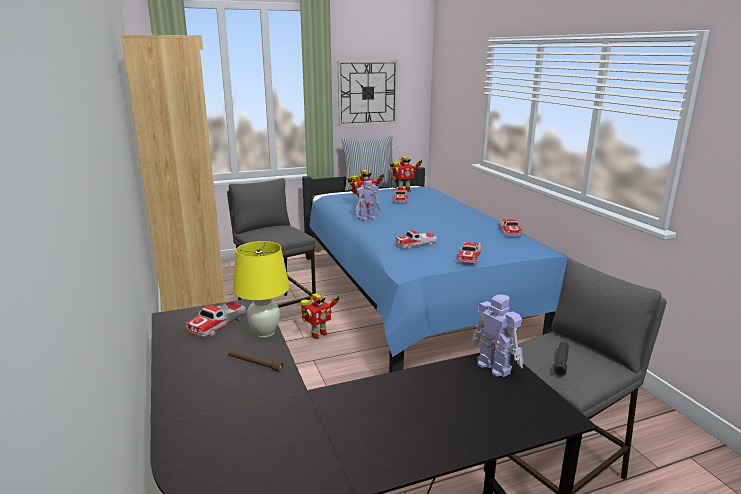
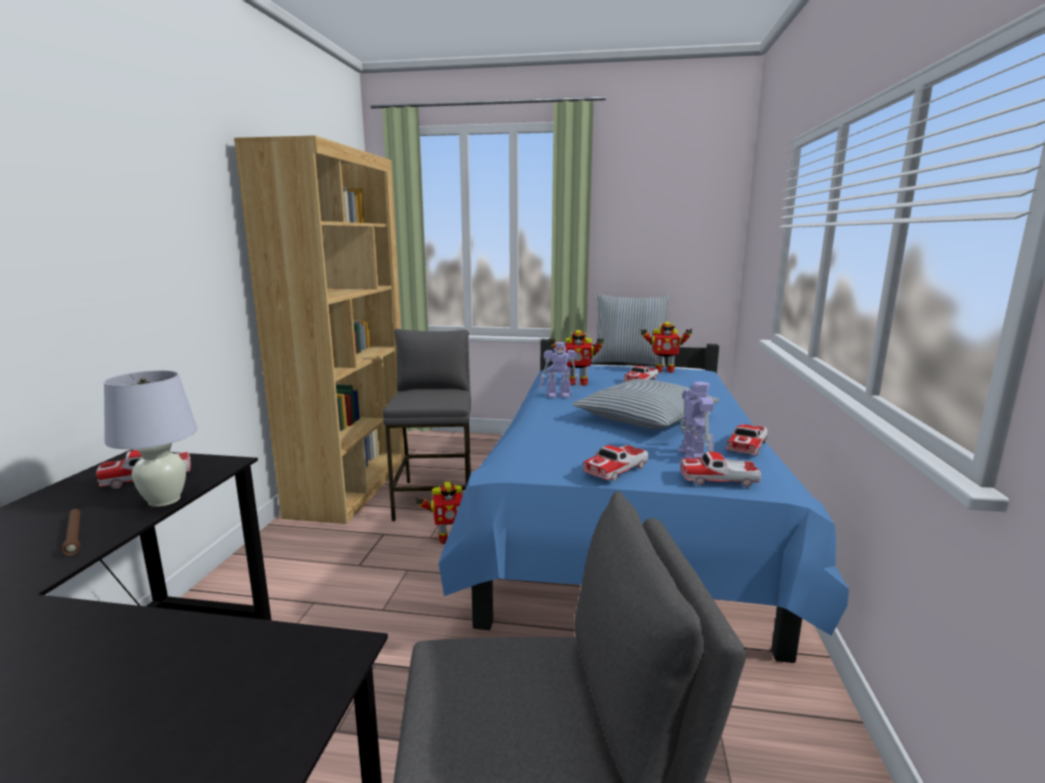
camera: 30 degrees right, 5 degrees down
(264, 332) = (164, 500): yellow table lamp -> white table lamp
(367, 93) = (645, 237): wall clock -> none
(416, 244) = (566, 437): toy car -> toy car (719, 479)
(439, 225) = (644, 418): none -> pillow
(493, 366) = (305, 662): toy robot -> toy robot (693, 454)
(561, 362) = (487, 710): black flashlight -> none

